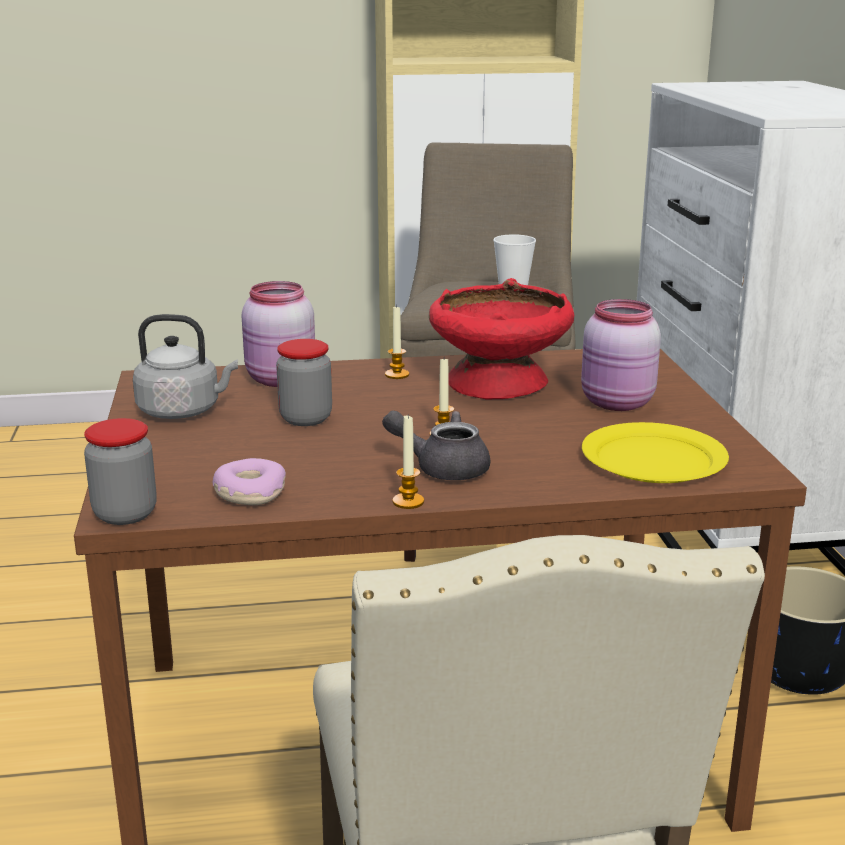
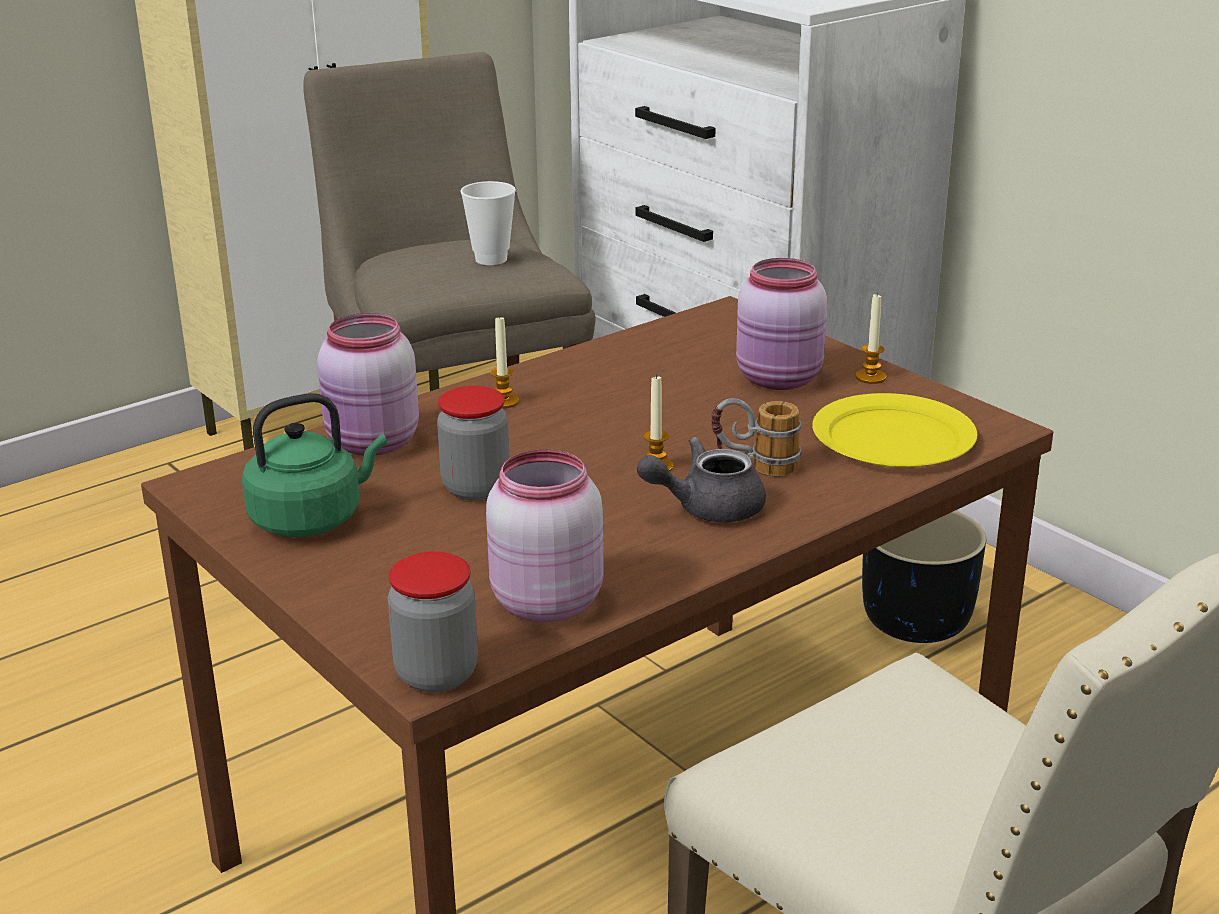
camera: 30 degrees left, 5 degrees up
(183, 411) = (312, 519): grey kettle -> green kettle
(250, 493) = (544, 602): donut -> pink jar
(408, 502) = (724, 559): candle -> candle (870, 377)
(499, 383) = (630, 384): red bowl -> none
(514, 453) = (755, 468): none -> mug

